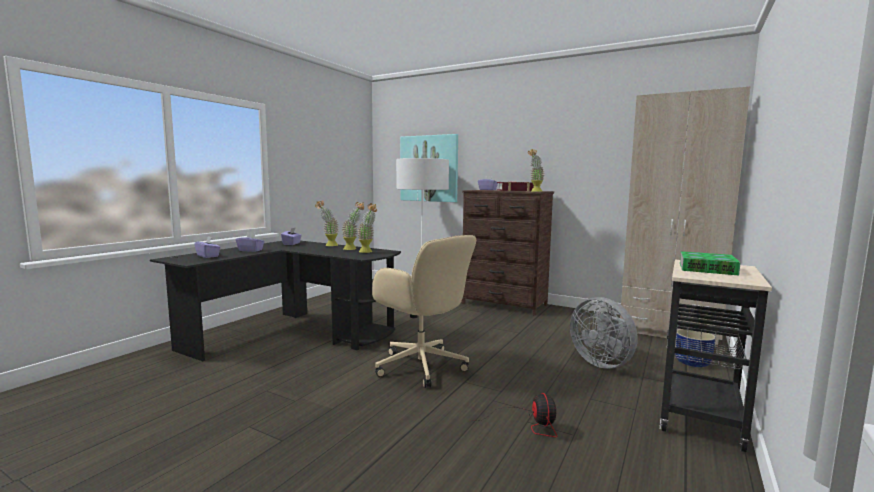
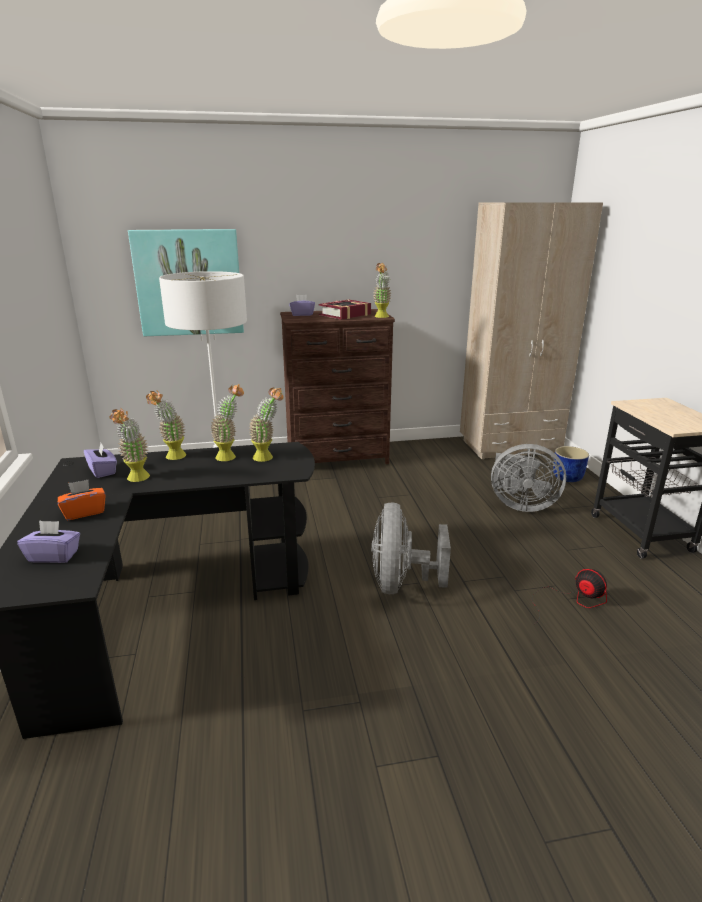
camera: 40 degrees left, 15 degrees up
(250, 250) = (84, 512): purple tissue box -> orange tissue box
(295, 247) = (136, 480): none -> potted plant
(421, 367) = (401, 583): beige office chair -> grey fan
(707, 268) = (659, 412): book -> none

